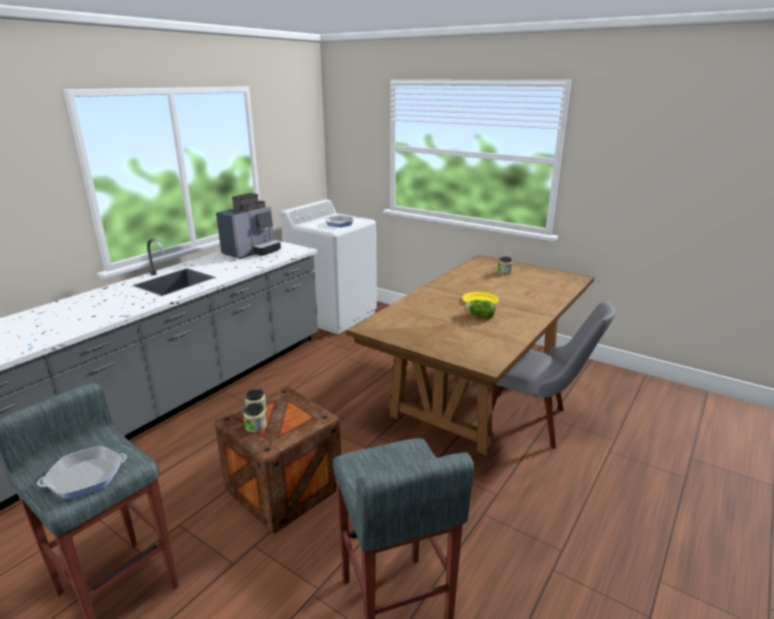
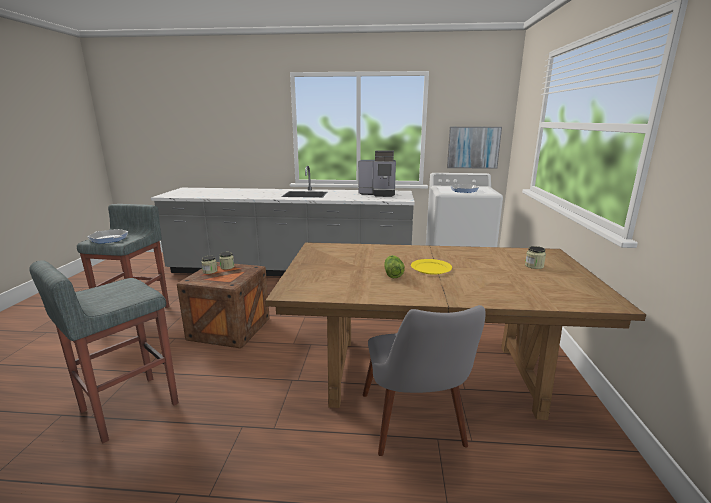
camera: 60 degrees right, 5 degrees down
(298, 173) = (473, 147): none -> picture

